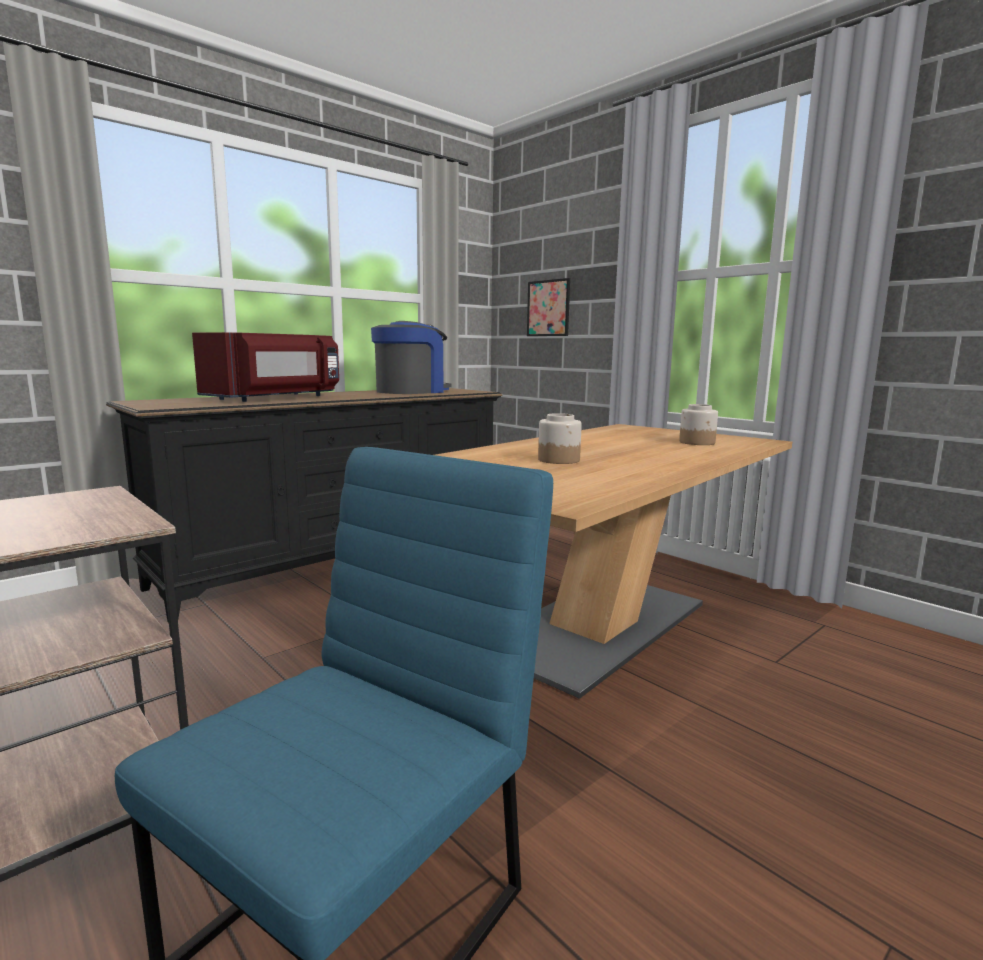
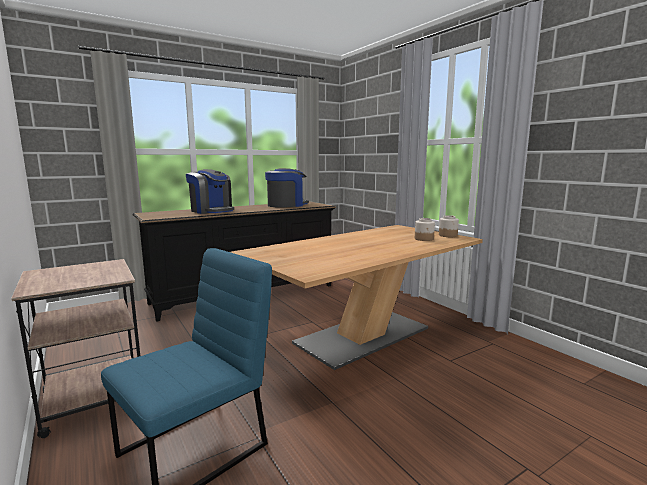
camera: 10 degrees right, 0 degrees up
(276, 398) = (212, 211): red microwave -> coffee machine
(548, 308) = (368, 157): picture -> none
(559, 460) = (334, 249): jar -> jar (448, 235)

